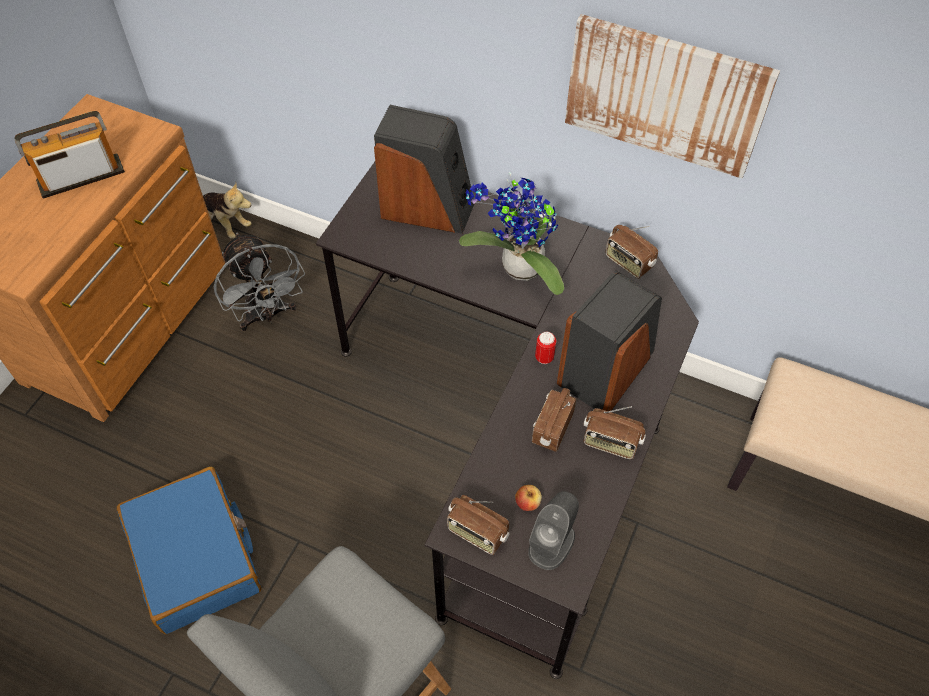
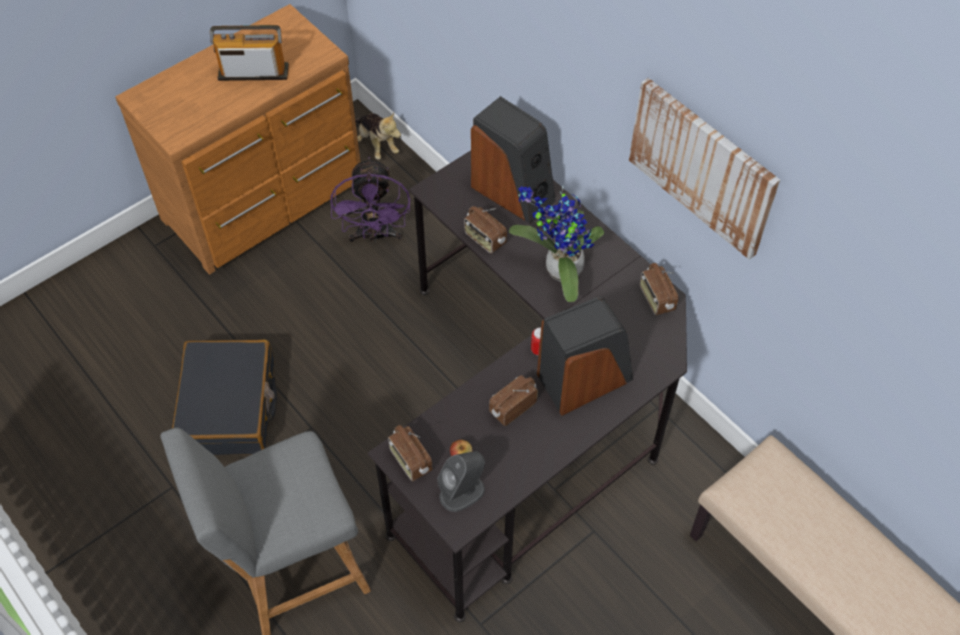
camera: 25 degrees right, 0 degrees up
(196, 557) = (229, 407): blue suitcase -> black suitcase
(267, 315) = (375, 236): grey fan -> purple fan
(610, 443) = (552, 437): radio -> radio (484, 239)

